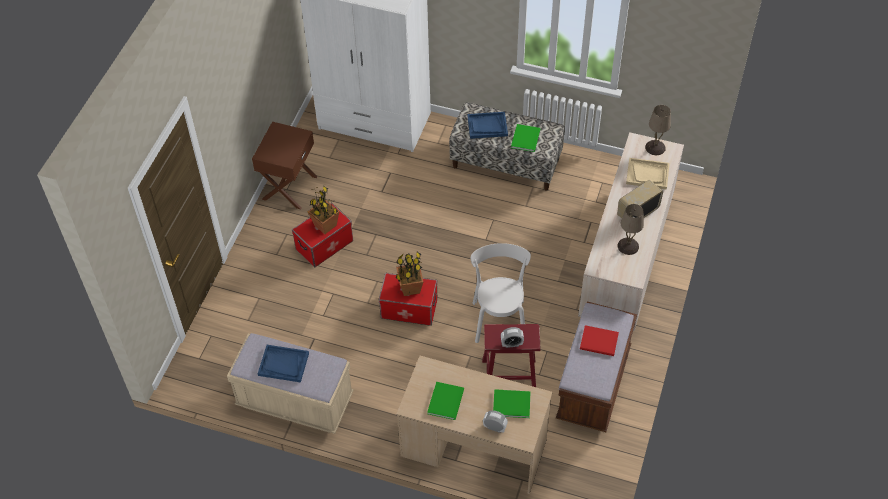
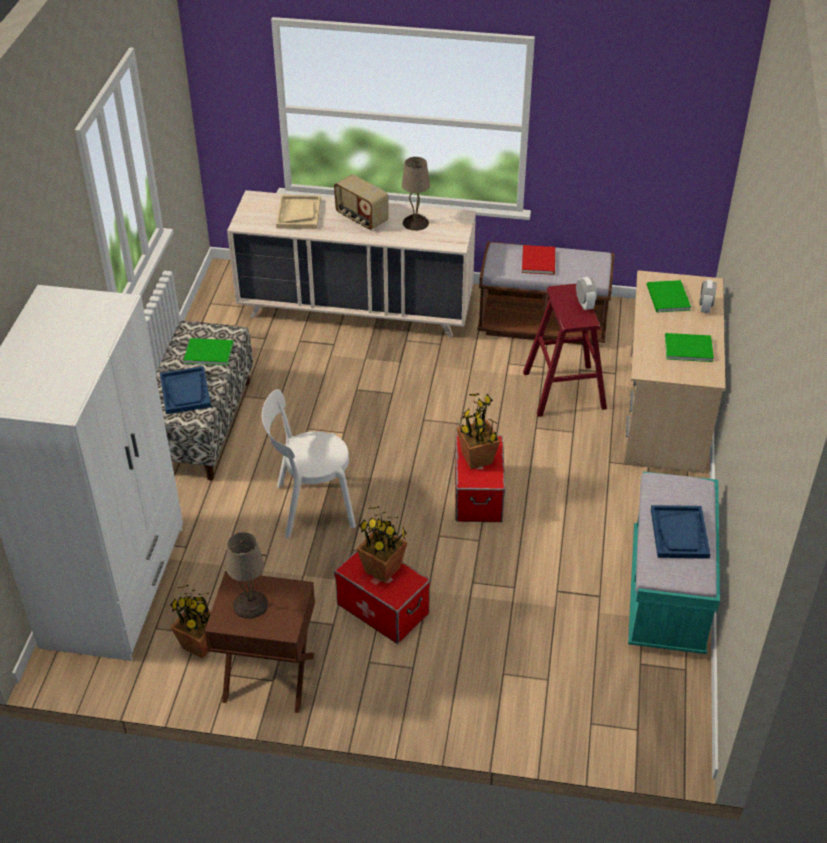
camera: 100 degrees left, 10 degrees down
(295, 401) = (667, 593): beige bench -> turquoise bench
(321, 158) = (200, 644): none -> potted plant
(499, 318) = (470, 407): white chair -> white chair (310, 506)
(655, 147) = (252, 210): beige table lamp -> beige table lamp (249, 605)

